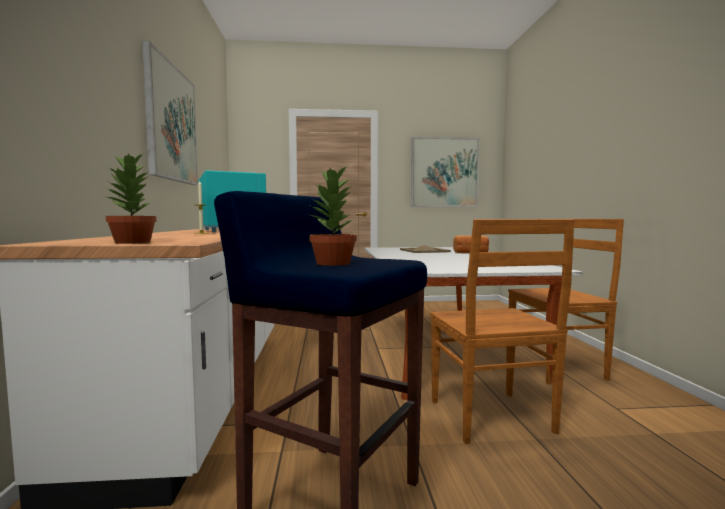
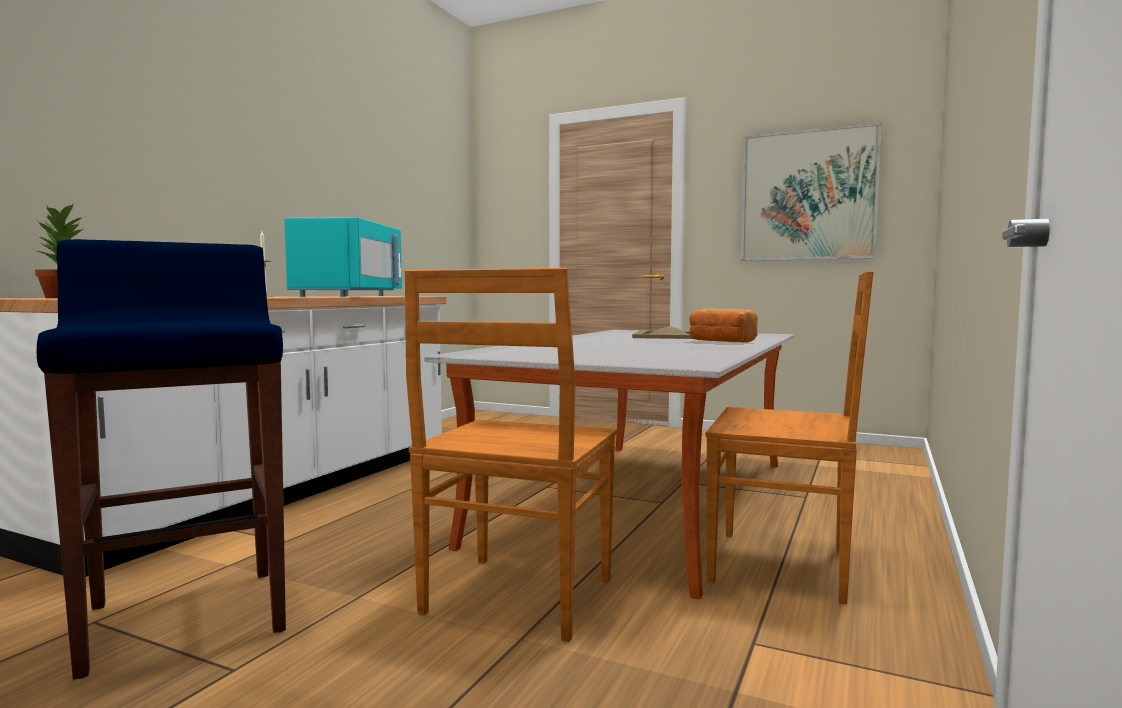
camera: 30 degrees right, 0 degrees up
(171, 123) = (312, 160): picture -> none
(333, 263) = (150, 322): potted plant -> none

